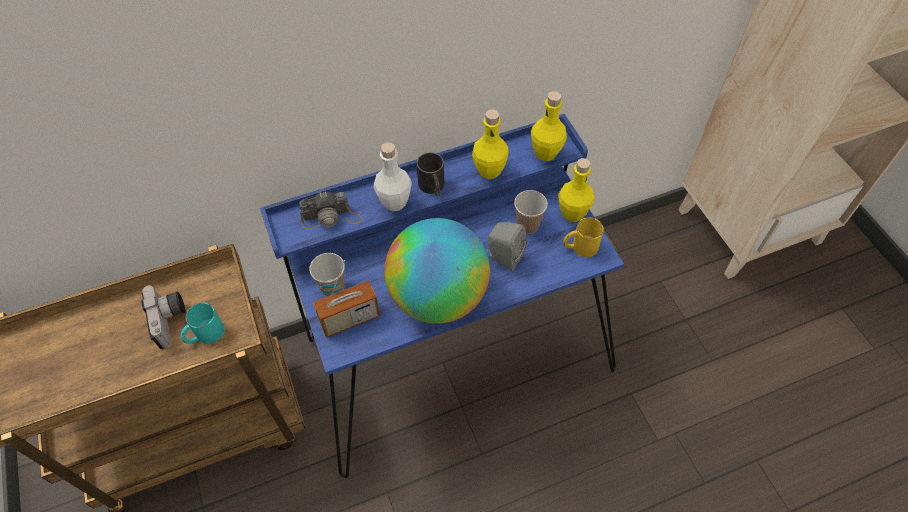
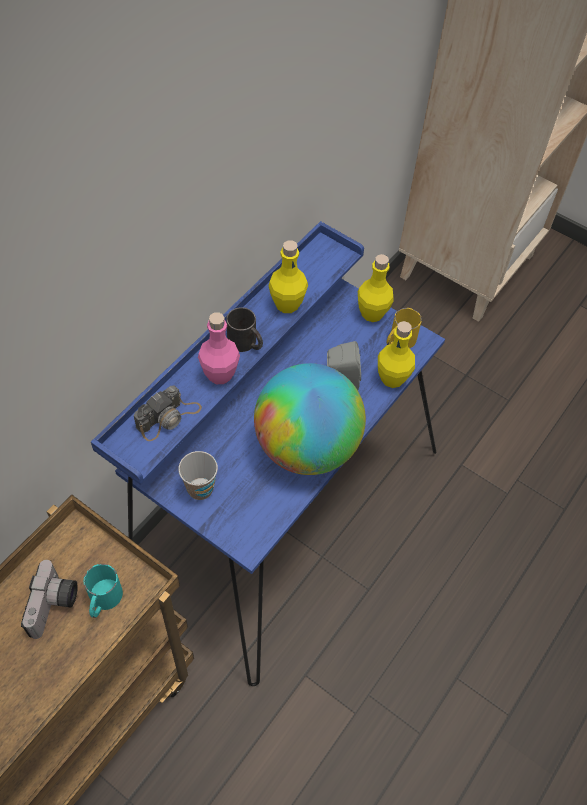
camera: 35 degrees left, 0 degrees up
(171, 320) = (55, 606): camera -> camera turned 60 degrees clockwise
(350, 319) = (239, 510): radio -> none
(394, 202) = (220, 374): white bottle -> pink bottle
(527, 225) = (340, 342): cup -> none
(546, 153) = (326, 265): yellow bottle -> yellow bottle (392, 378)

